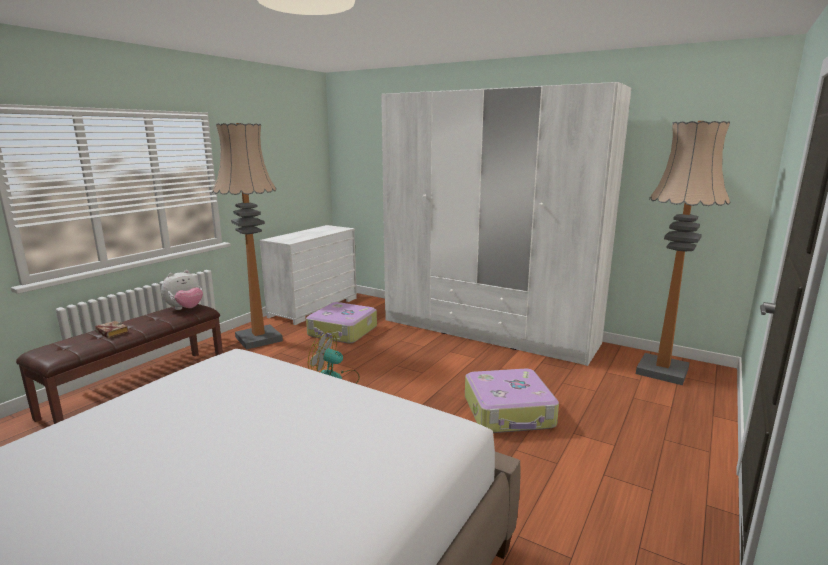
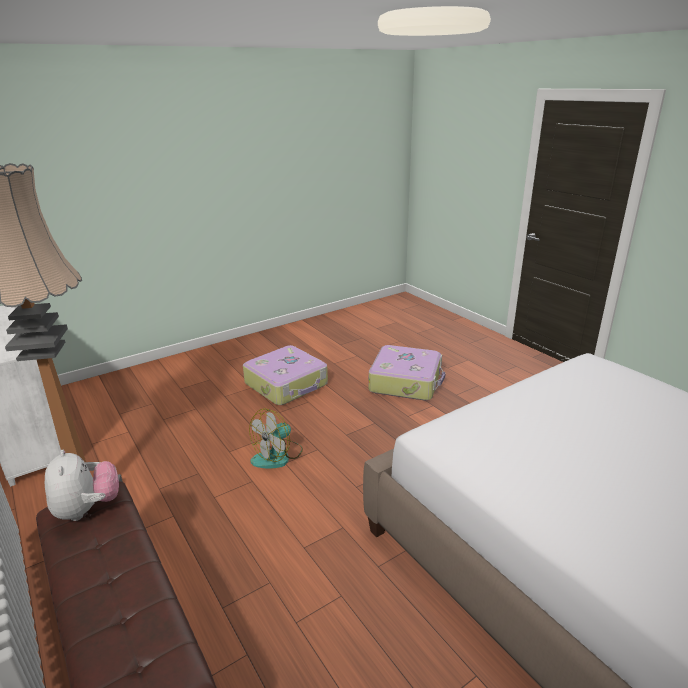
camera: 65 degrees left, 10 degrees up
(110, 332) = (116, 602): book -> none
(342, 331) = (153, 428): suitcase -> suitcase (287, 384)
(486, 332) = (259, 348): white wardrobe -> none
(662, 371) = (391, 311): floor lamp -> none

